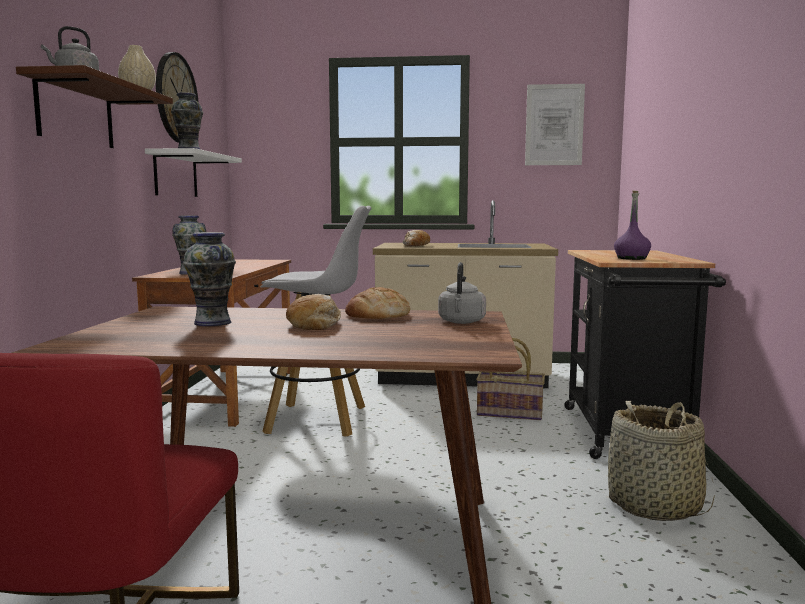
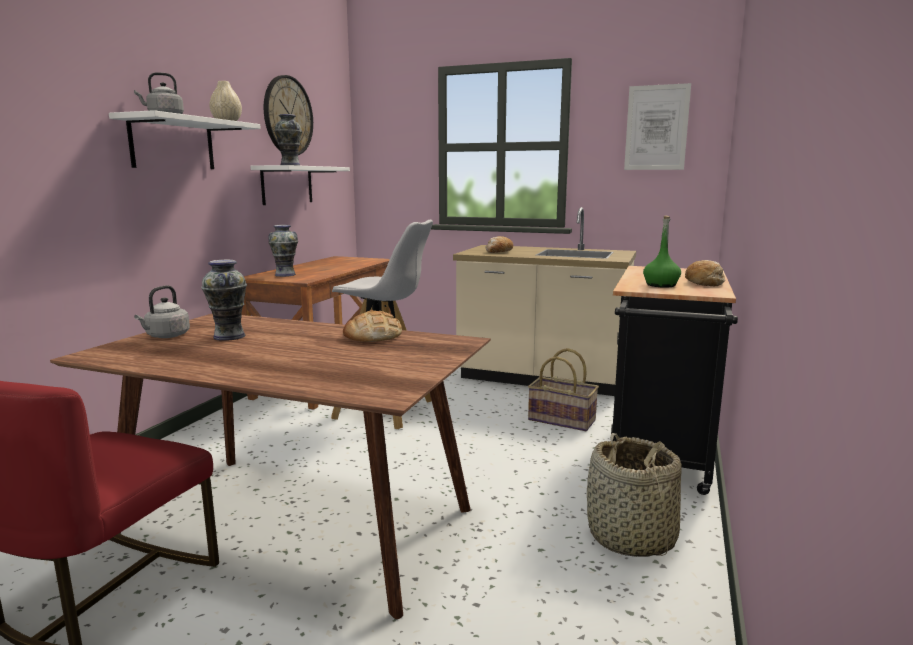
camera: 15 degrees right, 5 degrees up
(75, 113) = (173, 144): brown shelf -> white shelf
(315, 324) = (304, 344): bread -> bread (704, 282)
(461, 322) = (431, 350): grey kettle -> grey kettle (166, 336)
(632, 258) = (661, 285): purple bottle -> green bottle

